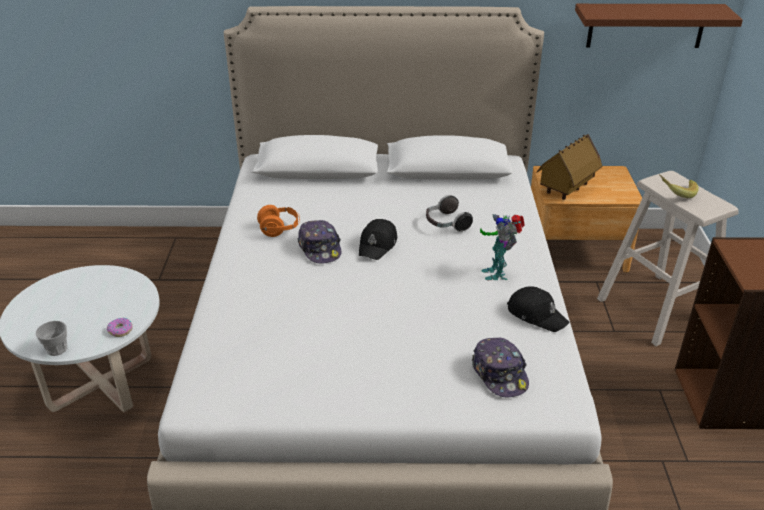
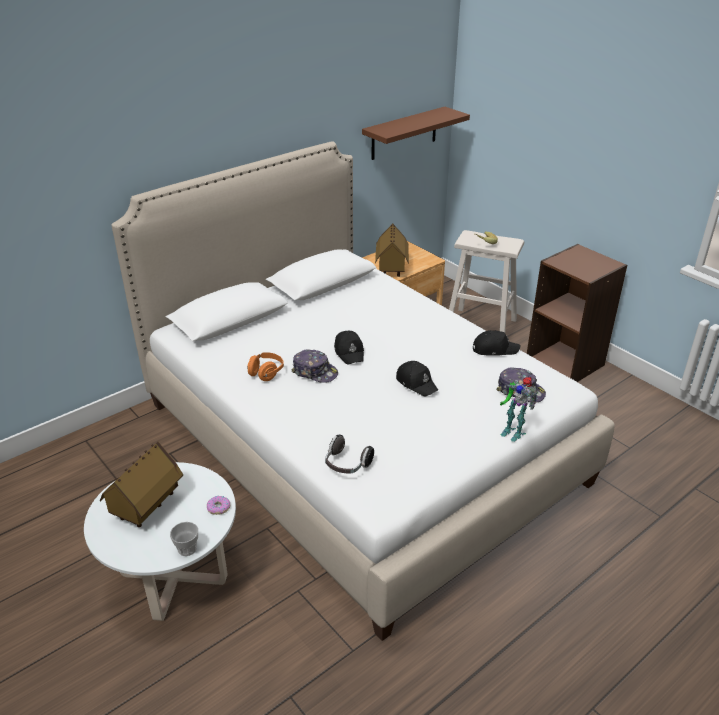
camera: 40 degrees left, 0 degrees up
(78, 299) = (147, 507): none -> toy house
(399, 306) = (416, 383): none -> black cap
(446, 224) = (371, 319): headphones -> headphones (347, 465)
(497, 272) = (442, 335): toy robot -> toy robot (513, 431)

